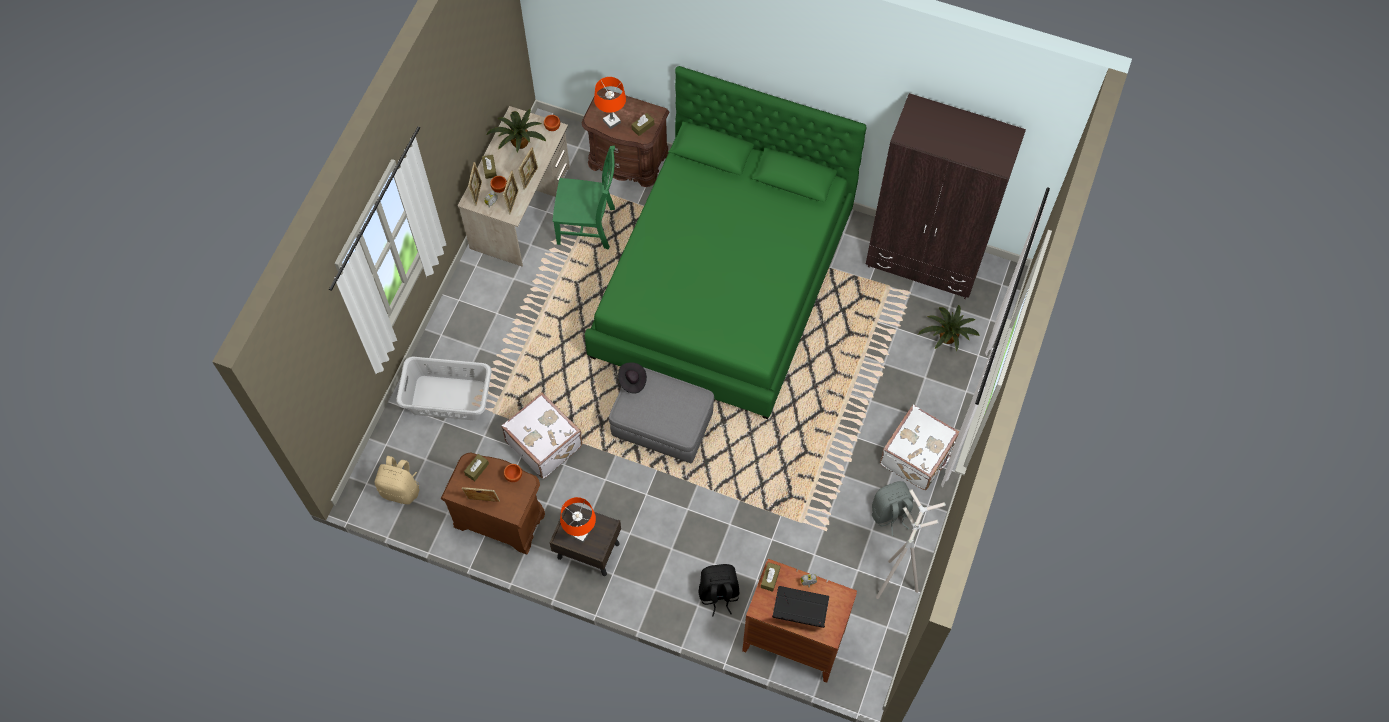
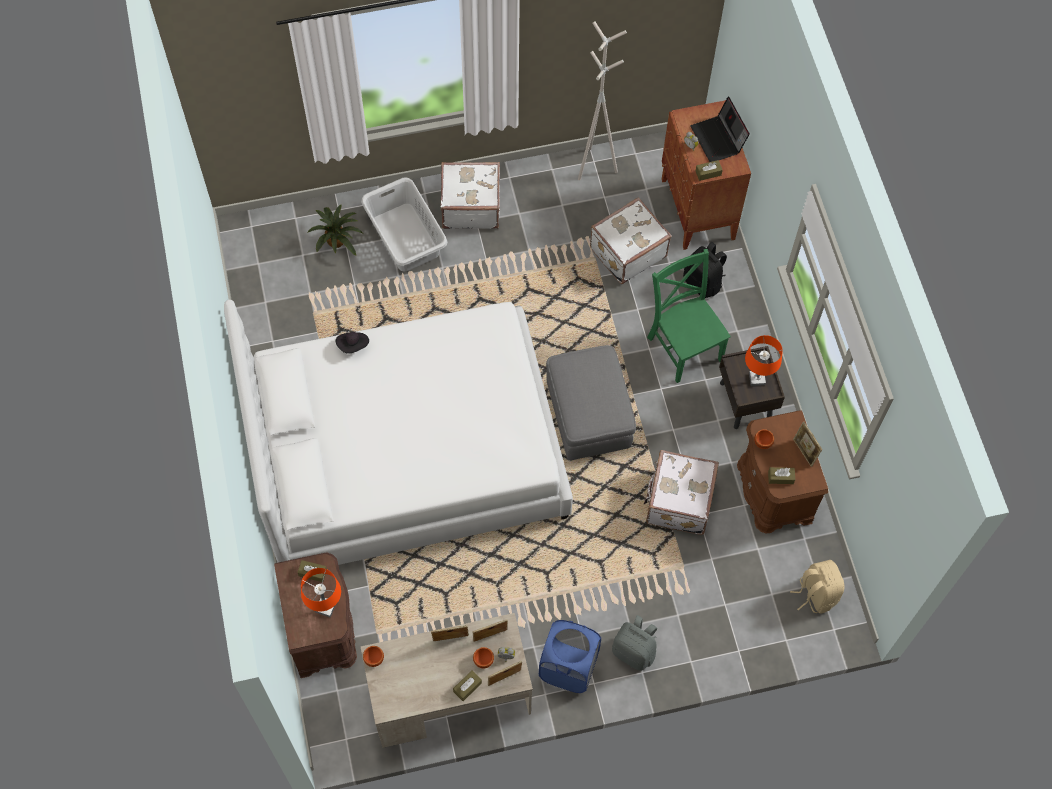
camera: 125 degrees left, 0 degrees up
(448, 397) = (699, 618): grey laundry basket -> grey laundry basket (405, 238)
(482, 291) = (568, 667): none -> blue laundry basket
(519, 143) = (416, 680): potted plant -> none
(589, 226) = (426, 614): green chair -> green chair (683, 345)
(632, 381) = (587, 428): black hat -> black hat (353, 345)
(723, 283) = (406, 452): green bed -> white bed
(790, 552) = (627, 251): none -> white suitcase
(890, 514) = (537, 199): grey backpack -> grey backpack (634, 651)
(924, 262) = (268, 298): brown wardrobe -> none

